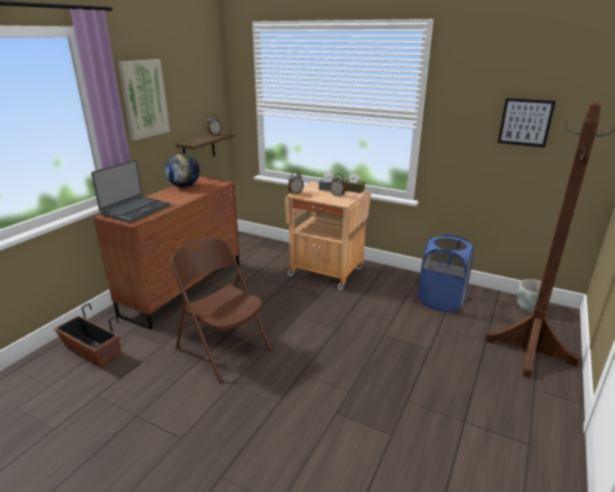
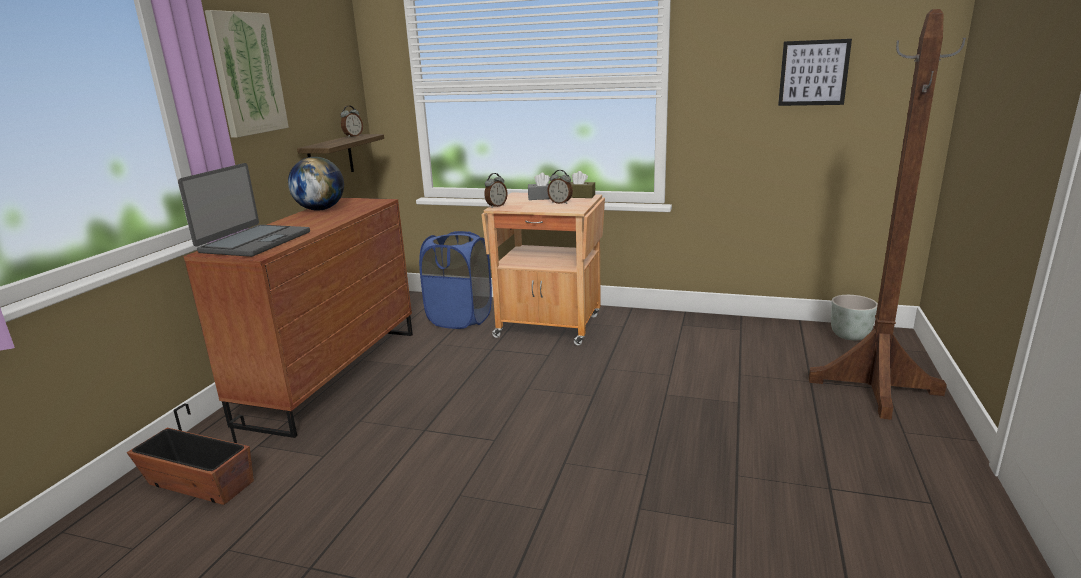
camera: 10 degrees left, 5 degrees down
(224, 349) = (427, 447): brown chair -> none
(441, 301) = (728, 342): blue laundry basket -> blue laundry basket (460, 319)

